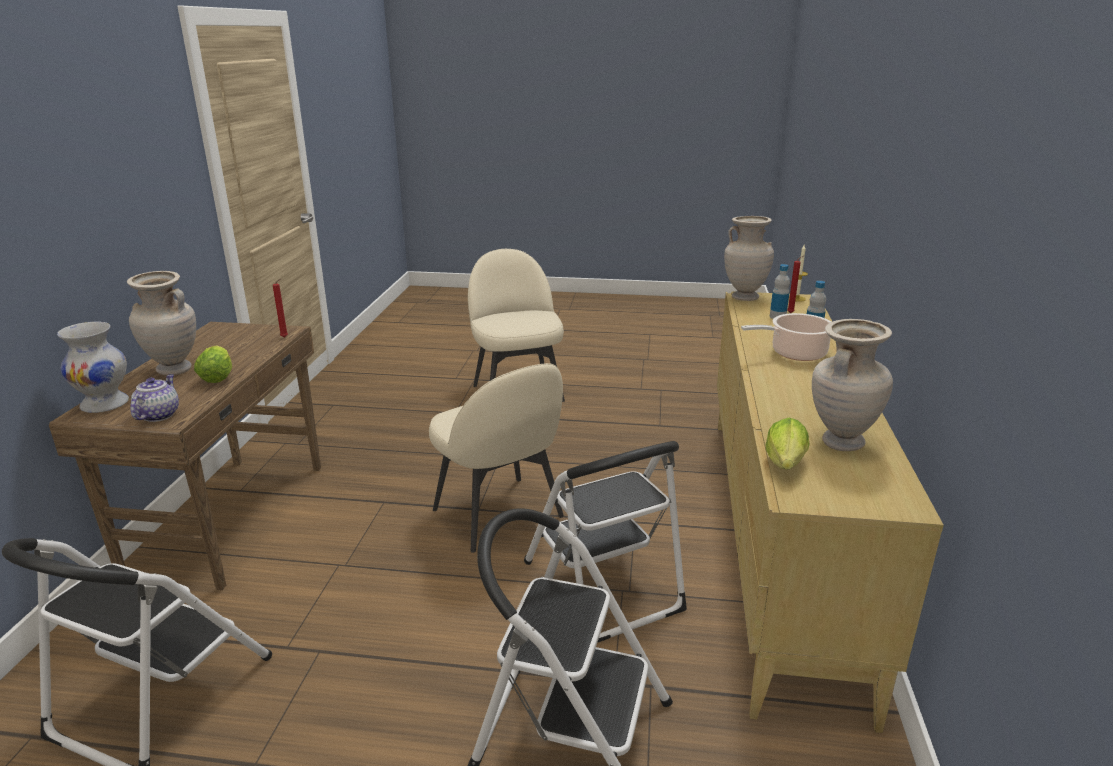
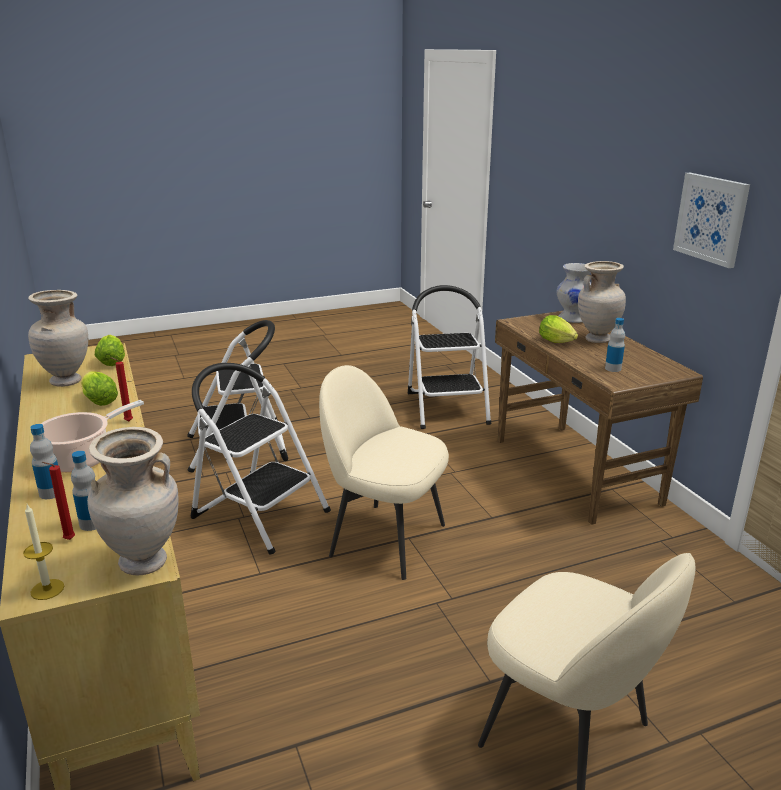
camera: 150 degrees right, 0 degrees up
(153, 179) = (711, 219): none -> picture
(159, 415) = (528, 321): teapot -> none
(255, 340) = (613, 368): none -> bottle
(285, 337) = (599, 376): red candle -> red candle (127, 421)
(792, 405) = (98, 401): none -> lettuce

